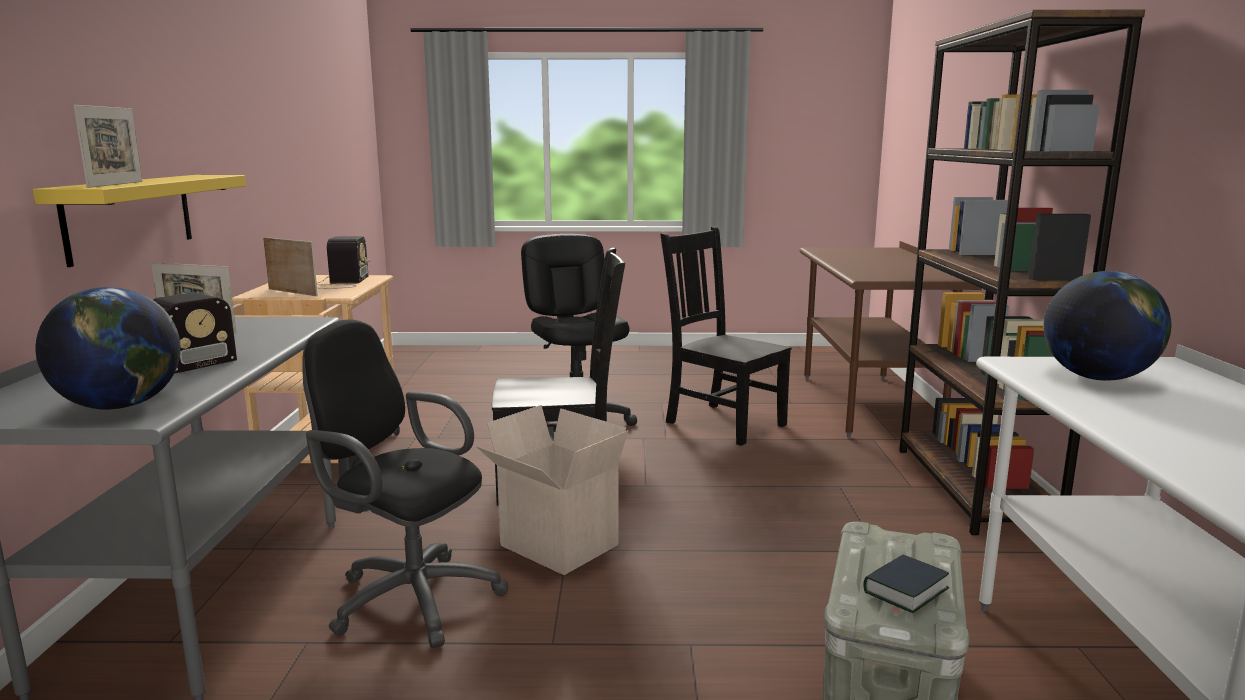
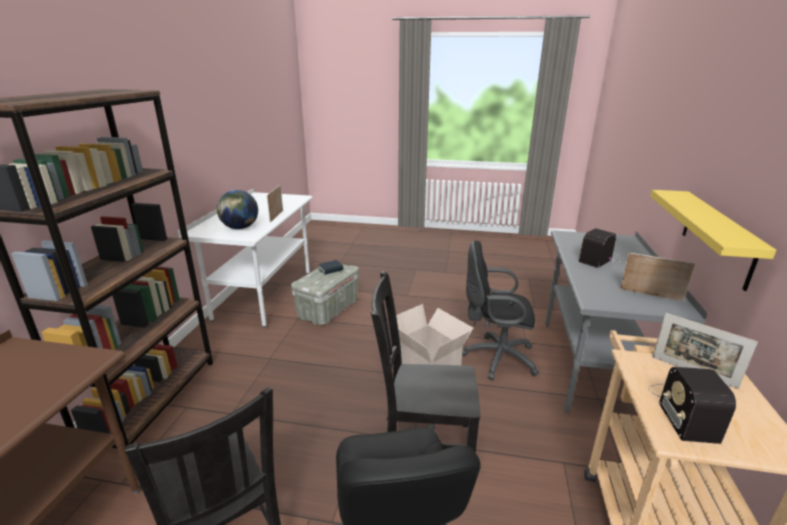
camera: 170 degrees left, 10 degrees up
(116, 184) = (676, 198): picture frame -> picture frame (276, 216)
(121, 406) = (580, 239): globe -> none
(408, 597) = (495, 357): black office chair -> black office chair turned 150 degrees clockwise

